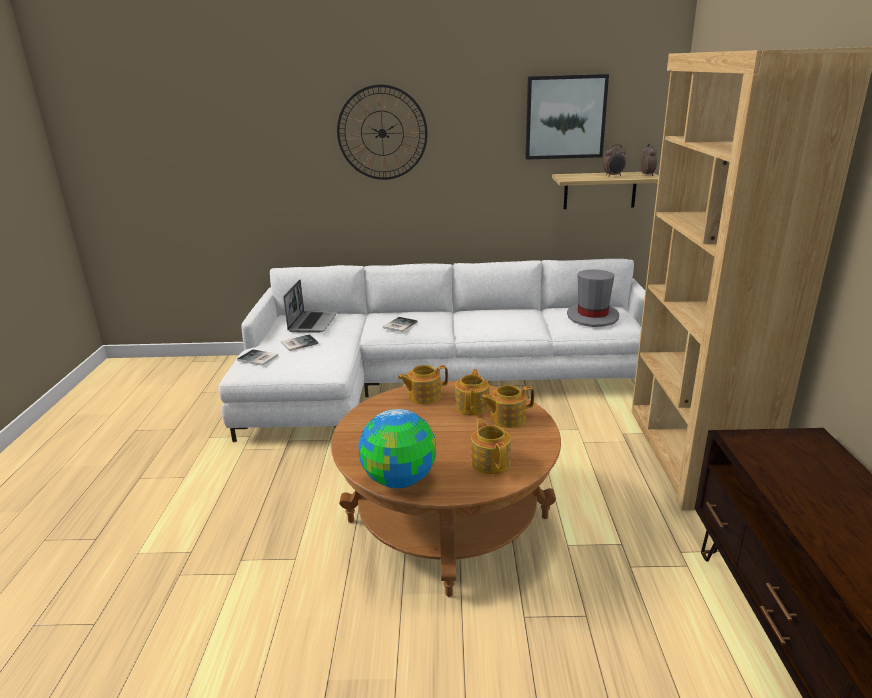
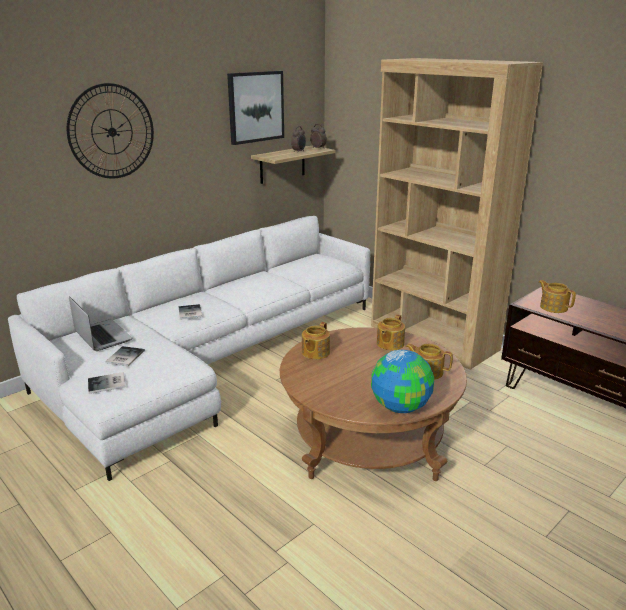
camera: 45 degrees left, 0 degrees up
(472, 406) = (357, 345): teapot -> teapot (553, 307)
(592, 316) = (316, 264): grey hat -> none

